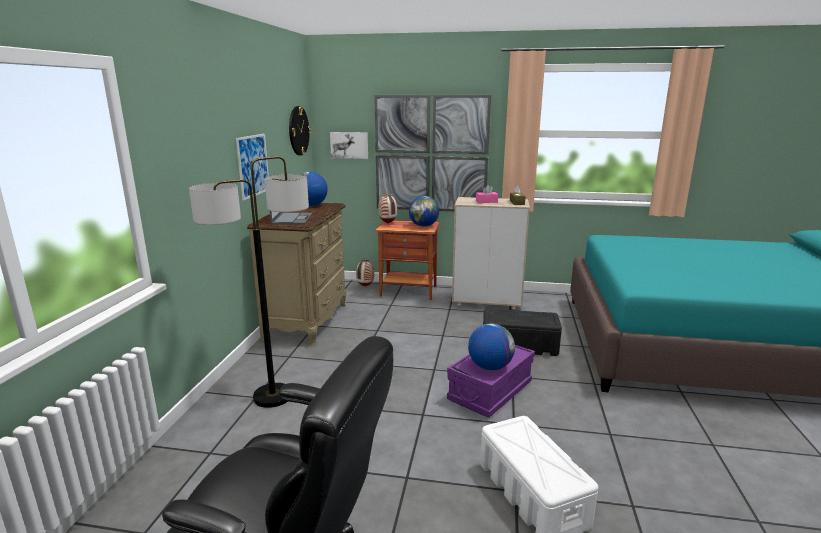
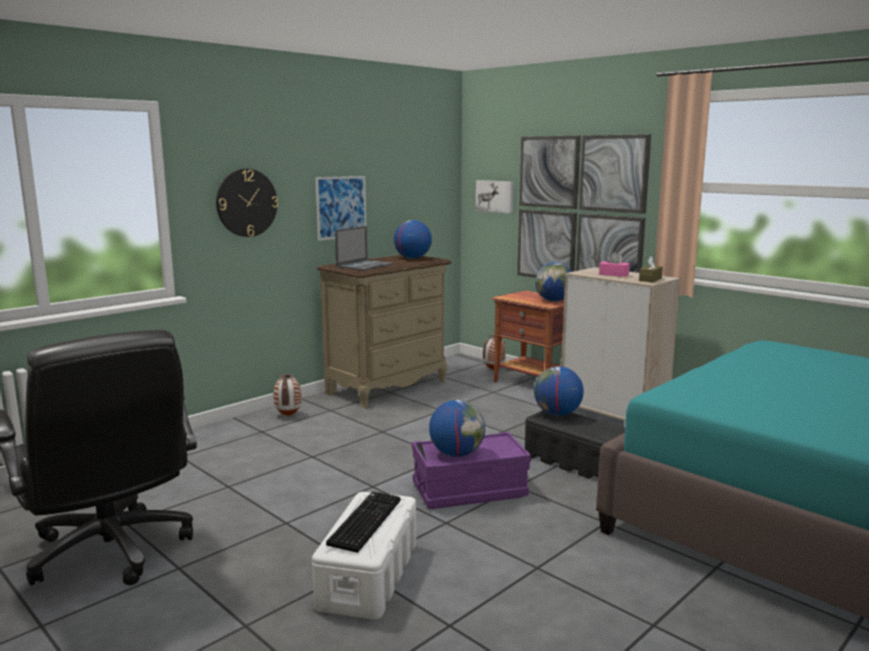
camera: 35 degrees right, 5 degrees down
(272, 396) = (274, 435): floor lamp -> none
(298, 131) = (433, 177): wall clock -> wall clock (246, 203)
(388, 223) = (519, 293): vase -> vase (288, 416)
(498, 313) = (557, 414): none -> globe
(530, 451) = (364, 521): none -> keyboard

